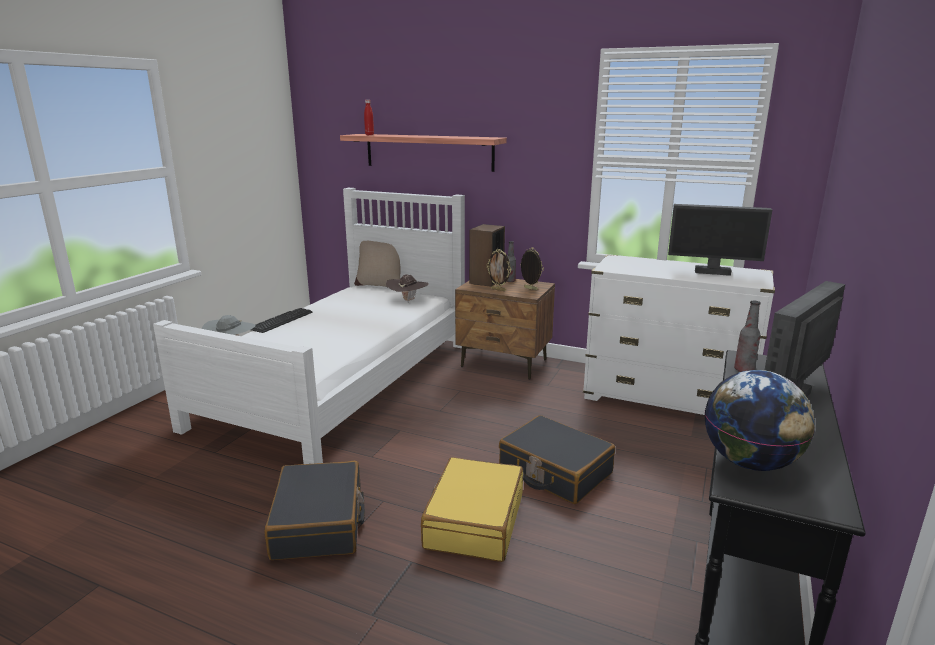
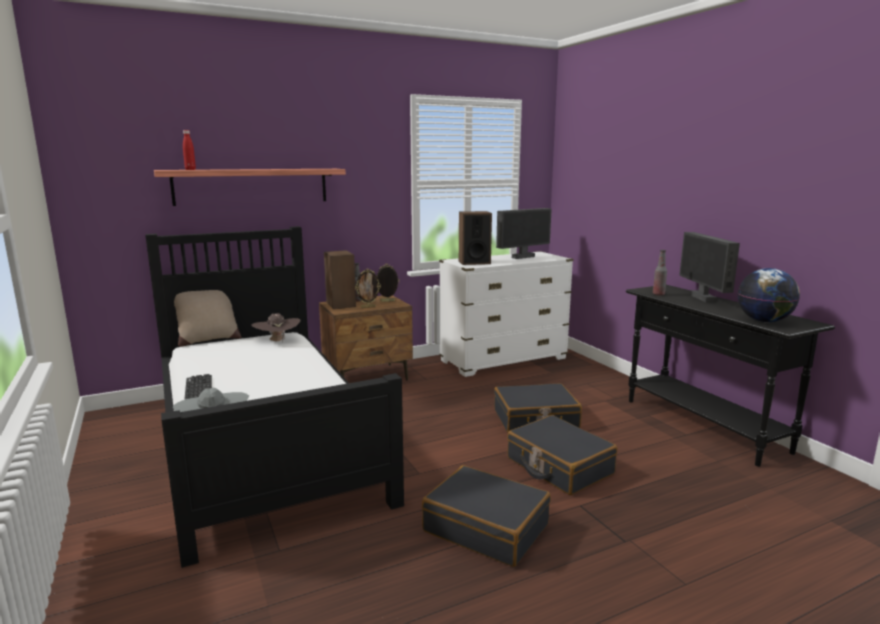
camera: 50 degrees left, 5 degrees down
(342, 381) = (264, 443): white bed -> black bed
(474, 521) = (559, 466): yellow suitcase -> black suitcase
(629, 265) = (474, 262): none -> speaker

